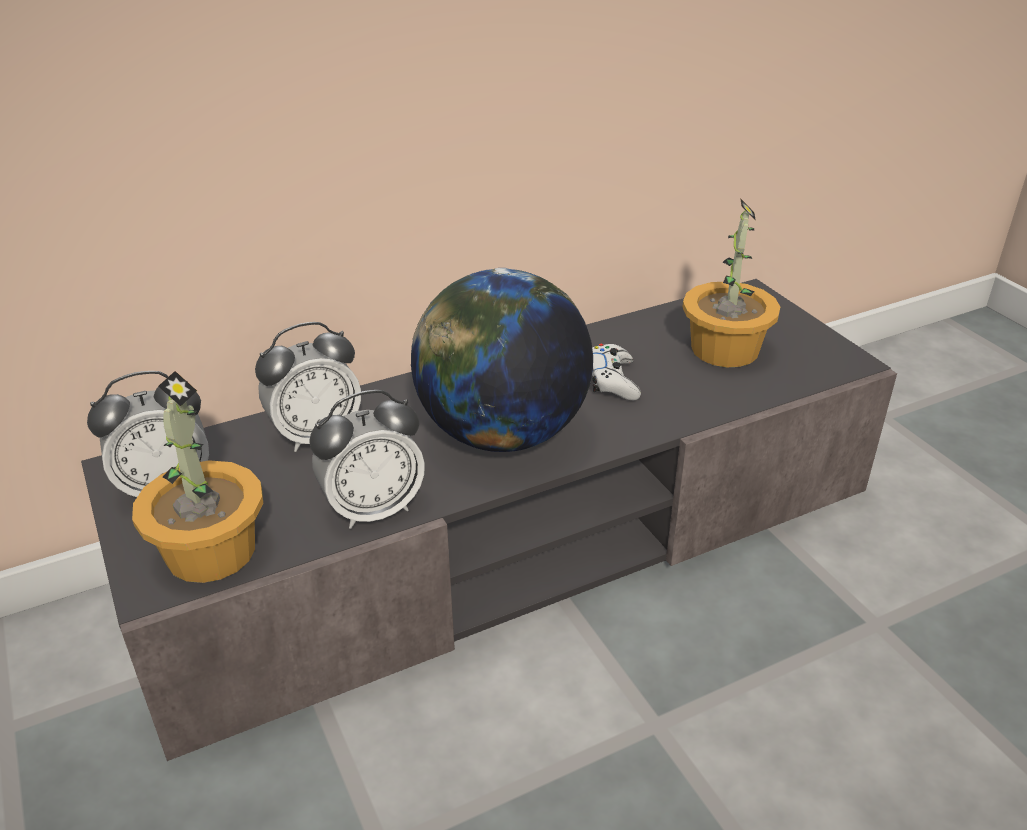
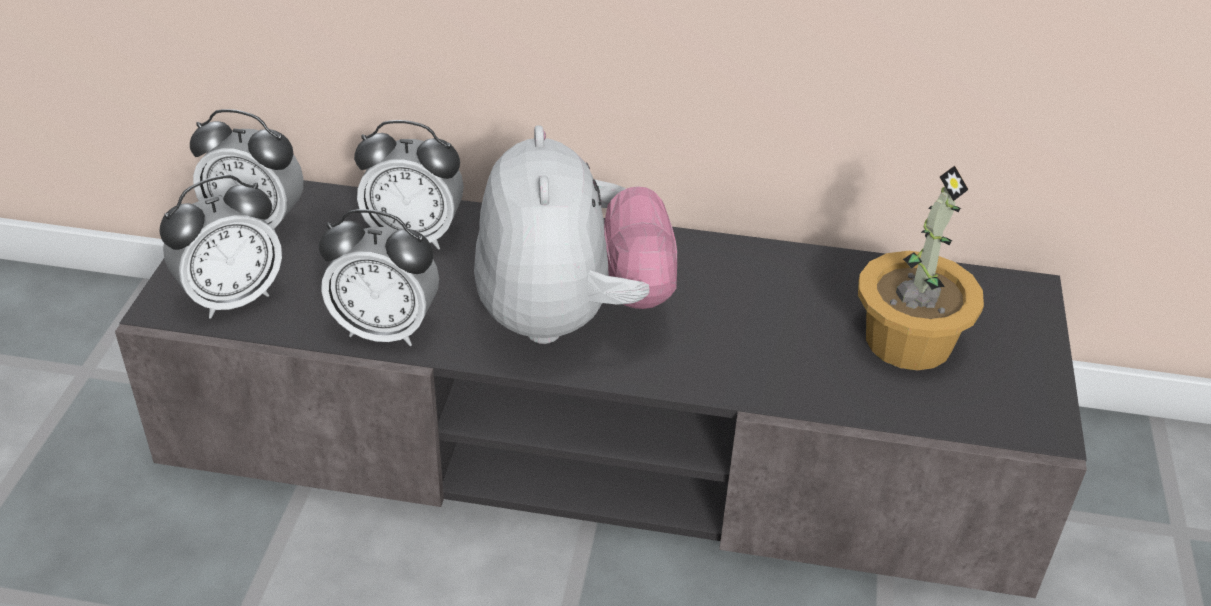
camera: 35 degrees right, 5 degrees up
(209, 551) = (232, 297): potted plant -> alarm clock
(502, 434) = (570, 317): globe -> plush toy
(613, 380) = (742, 316): white game controller -> none

